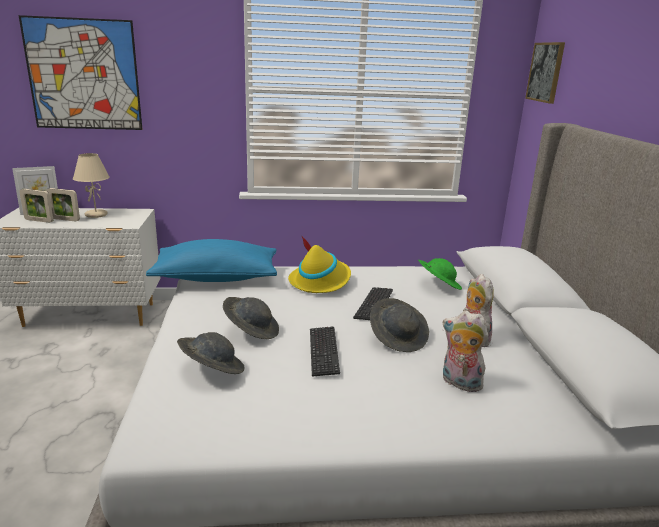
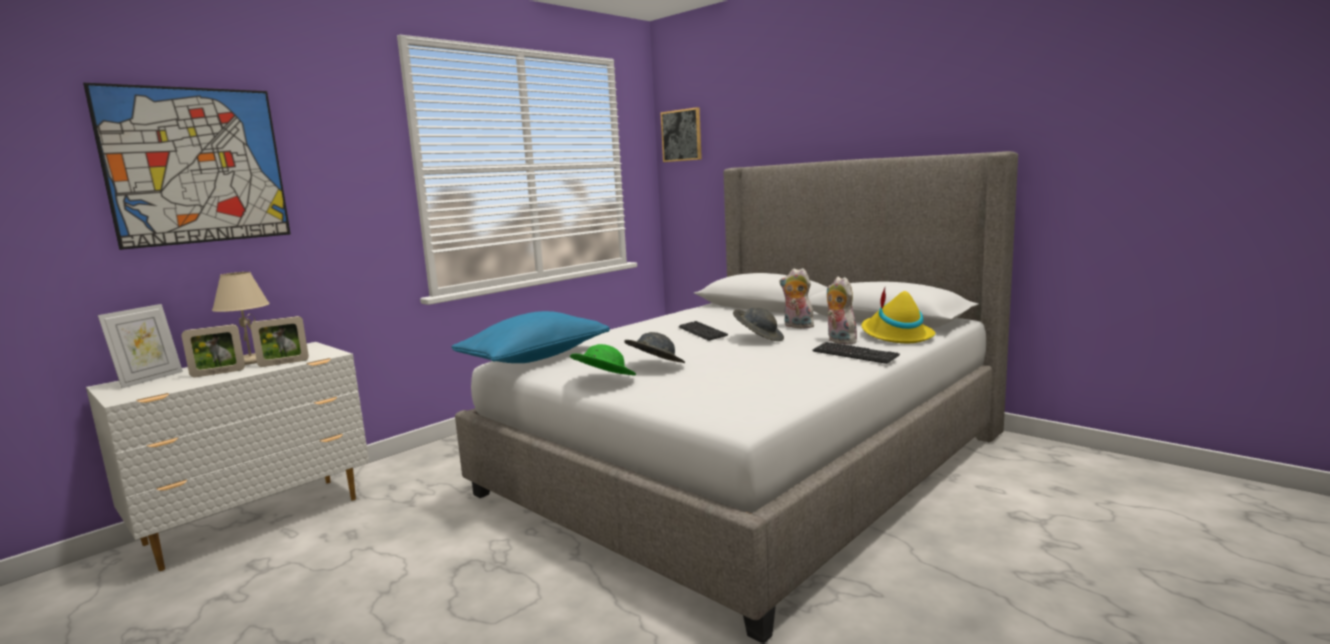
camera: 40 degrees left, 10 degrees down
(39, 220) = (177, 383): picture frame -> picture frame (284, 363)
(211, 369) = (685, 387): grey hat -> none
(320, 281) = (631, 334): yellow hat -> yellow hat (895, 336)
(323, 352) = (734, 357): keyboard -> keyboard (854, 354)
(438, 285) = (714, 315): green hat -> green hat (603, 381)
(459, 383) = (839, 341): plush toy -> plush toy turned 75 degrees clockwise

